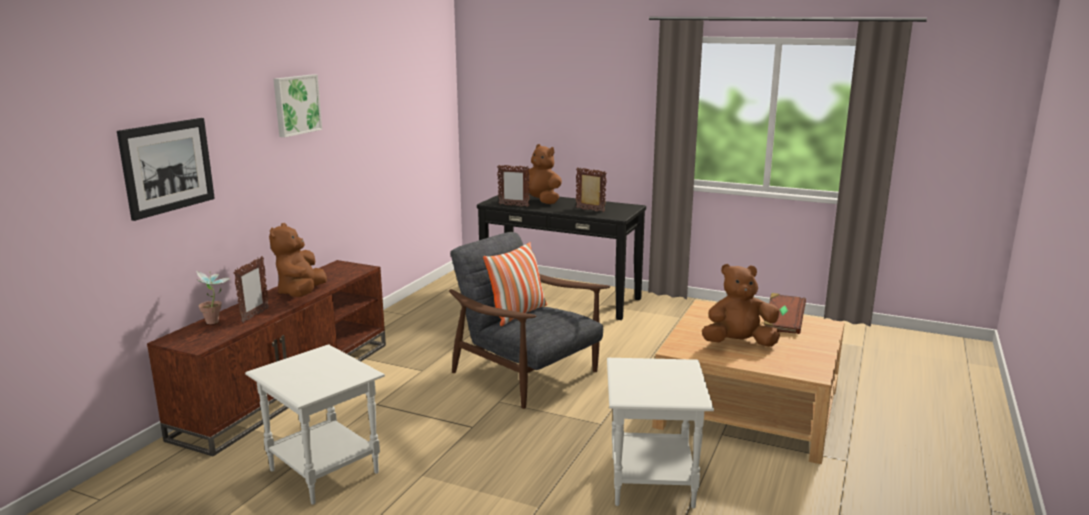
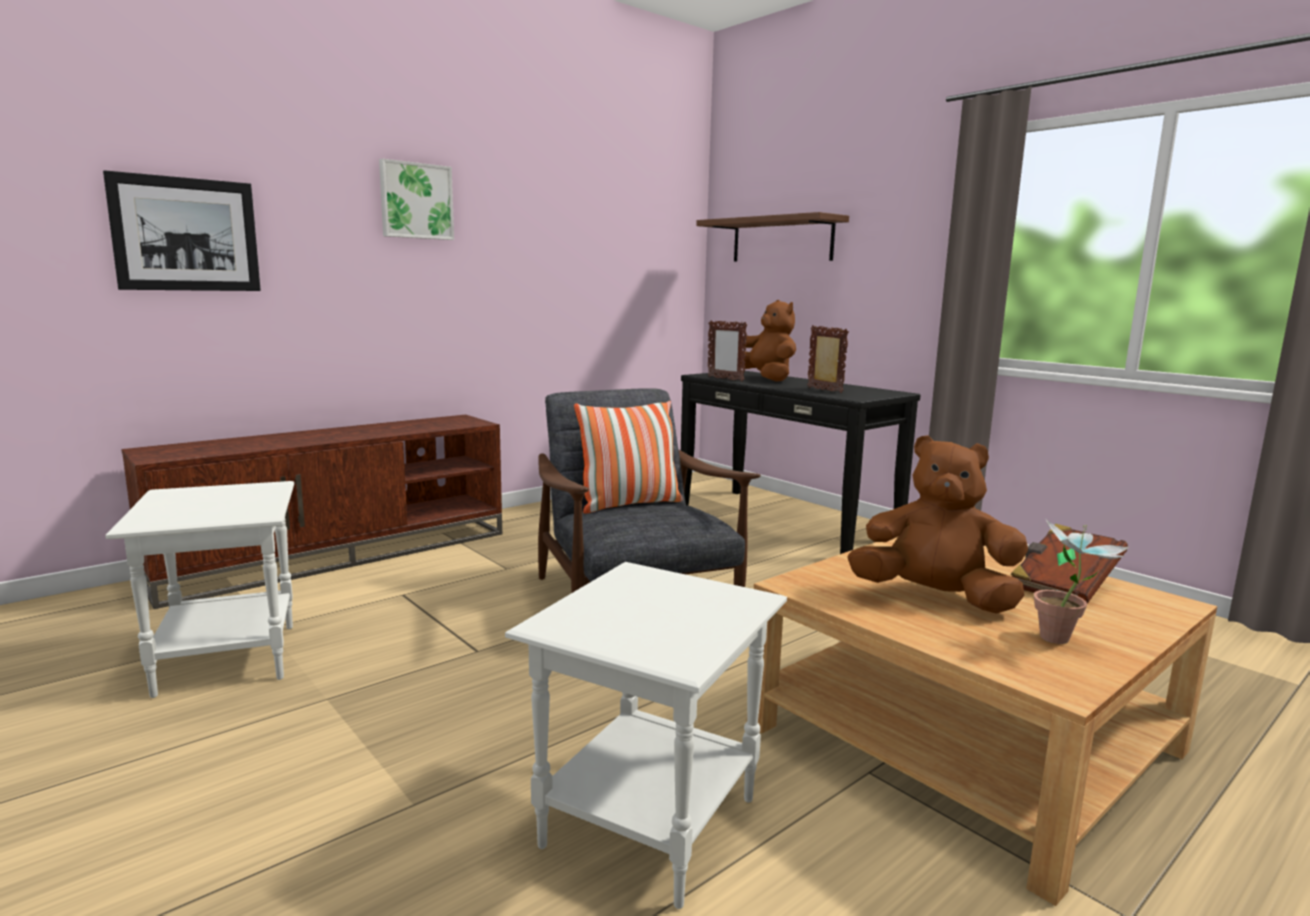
camera: 25 degrees right, 5 degrees down
(216, 322) = (224, 443): potted plant -> potted plant (1065, 641)
(255, 316) = (272, 443): picture frame -> none
(301, 293) = (364, 433): brown plush toy -> none
(526, 95) = (782, 240): none -> brown shelf

